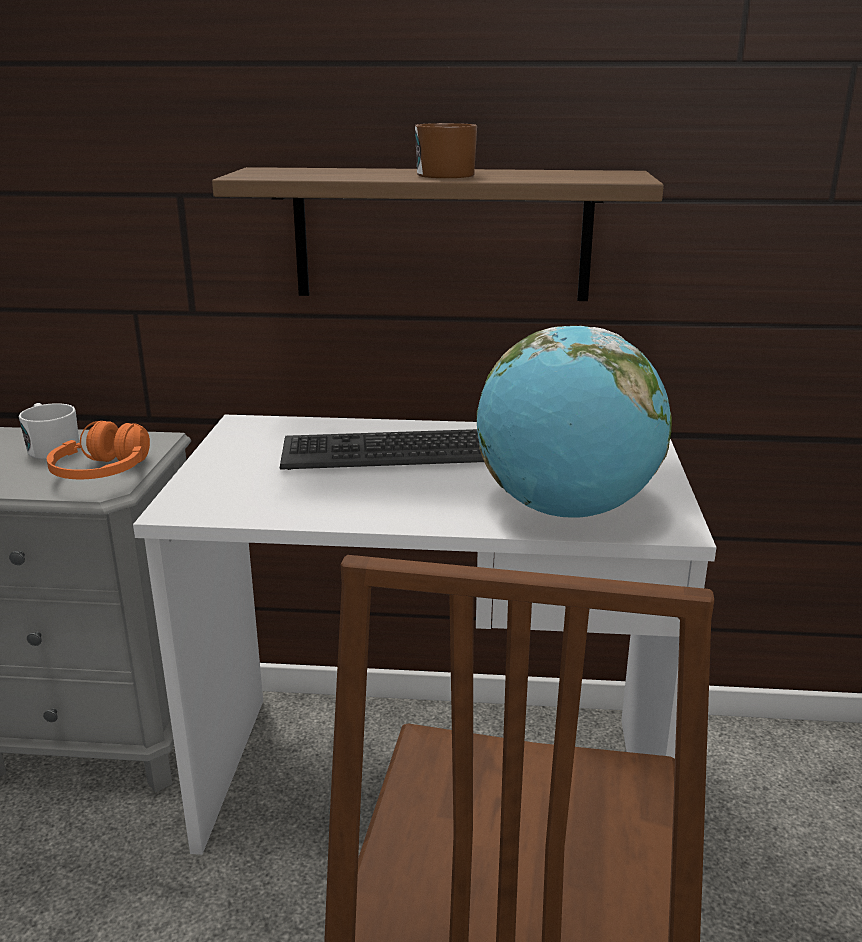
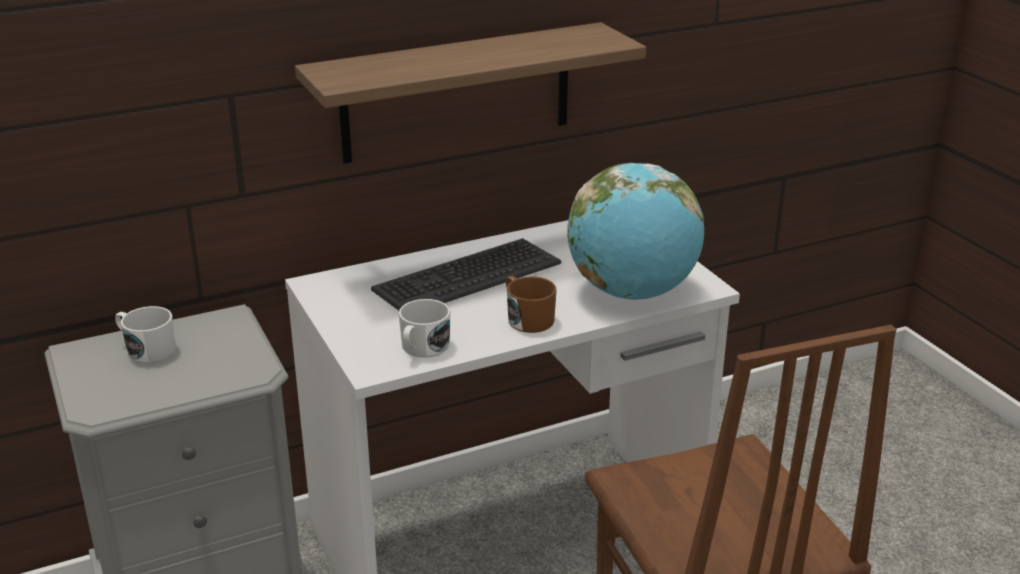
camera: 30 degrees left, 5 degrees up
(103, 473) = (232, 359): orange headphones -> none
(253, 504) = (422, 348): none -> white mug
(444, 174) = (481, 55): brown mug -> brown mug (527, 318)

